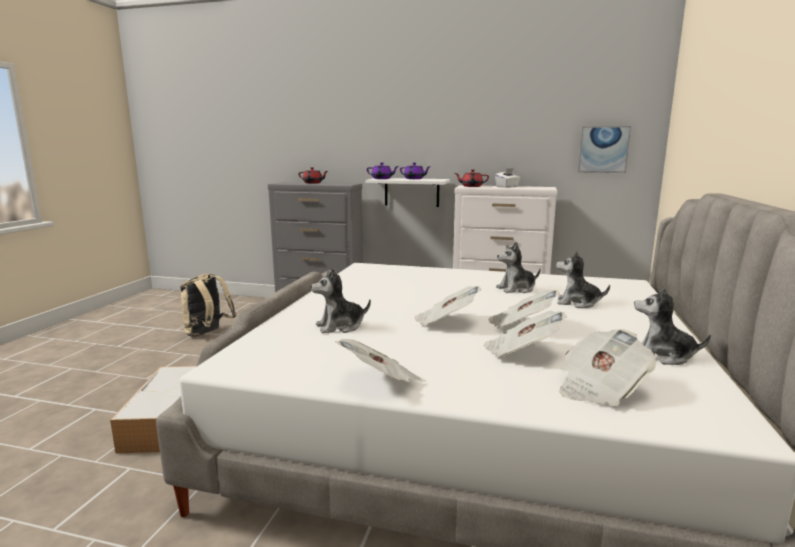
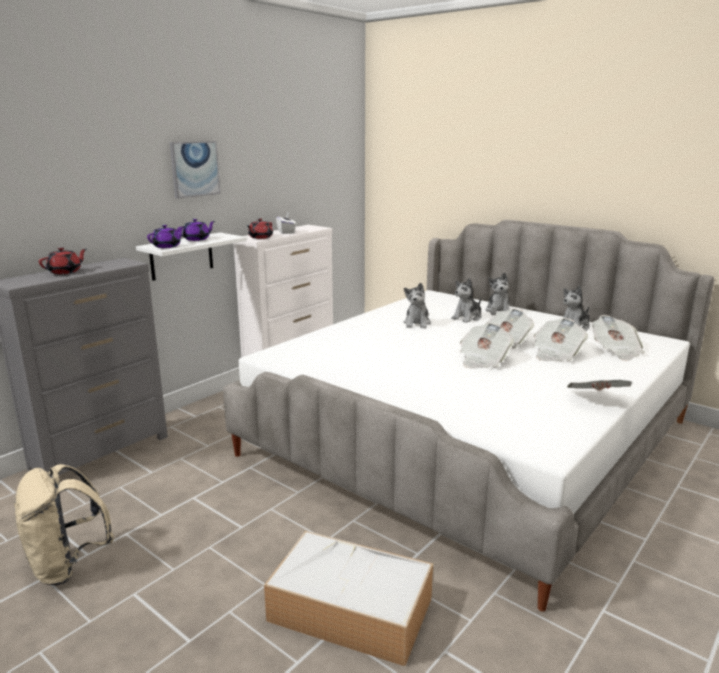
camera: 65 degrees left, 5 degrees up
(340, 326) = (470, 396): plush toy -> plush toy (498, 311)
(603, 149) = (332, 184): picture -> picture (195, 169)

